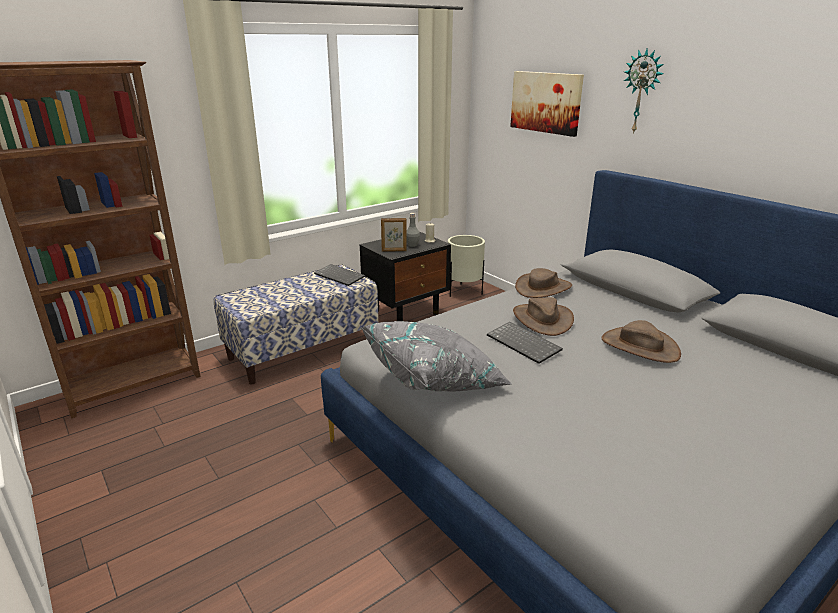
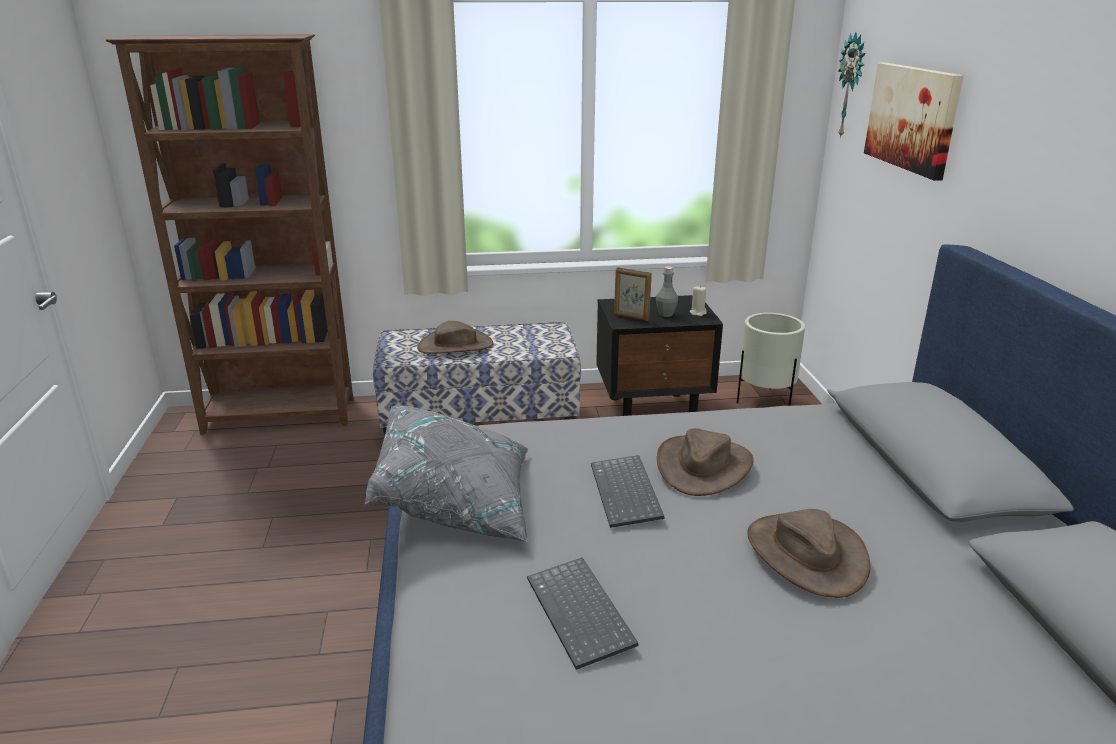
camera: 30 degrees right, 0 degrees up
(340, 276) = (544, 338): keyboard -> keyboard (582, 613)
(543, 288) = (770, 420): brown hat -> brown hat (455, 346)
(642, 91) = (1036, 113): wall clock -> wall clock (852, 86)

